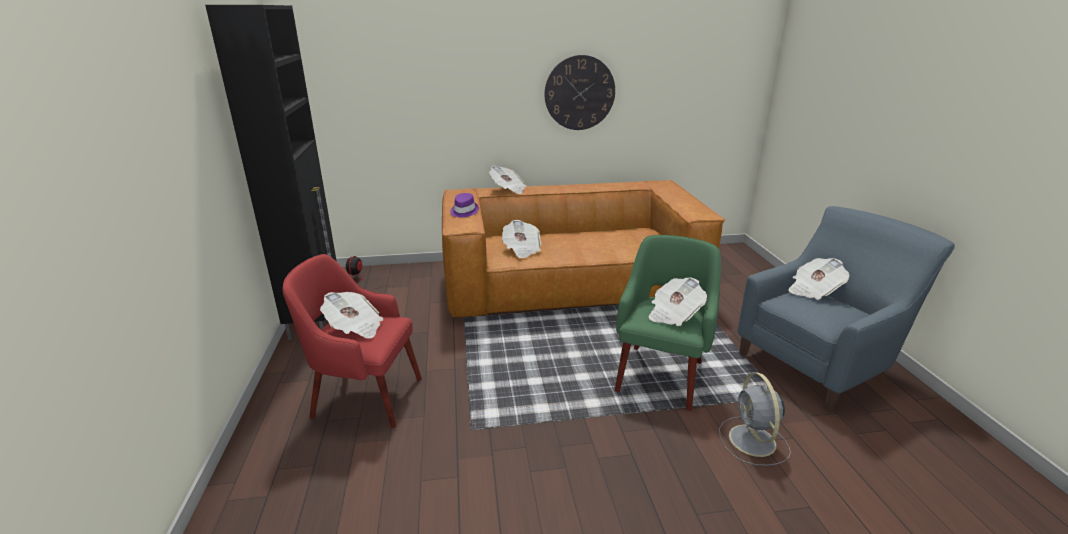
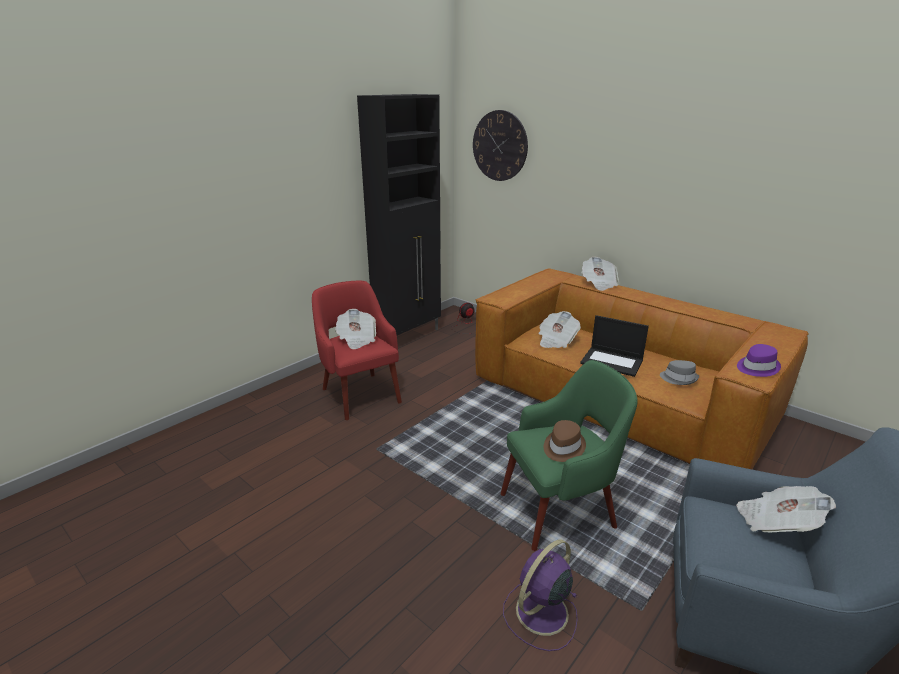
camera: 50 degrees right, 0 degrees up
(463, 211) = (523, 288): purple hat -> purple hat (756, 367)
(579, 93) = (703, 198): wall clock -> wall clock (499, 146)
(584, 247) = (612, 362): none -> laptop
(635, 240) = (679, 378): none -> grey hat
(673, 314) = (563, 447): newspaper -> brown hat
(753, 442) = (540, 613): grey fan -> purple fan

